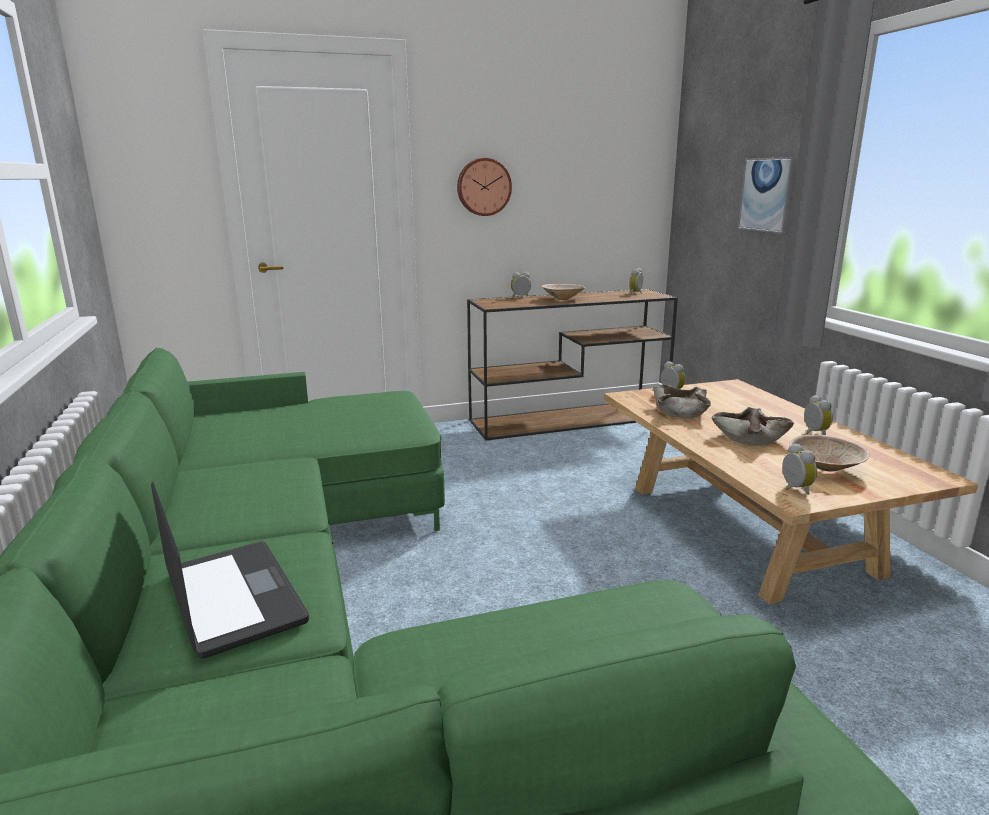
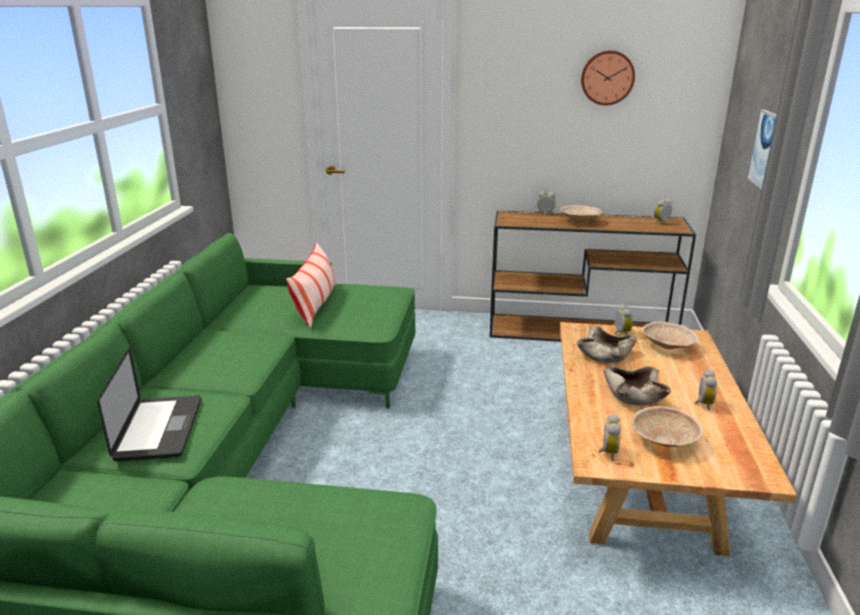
camera: 25 degrees right, 5 degrees up
(313, 420) = (316, 305): none -> pillow
(483, 187) = (520, 112): wall clock -> wall clock (607, 77)
(724, 396) = (668, 347): none -> beige bowl

